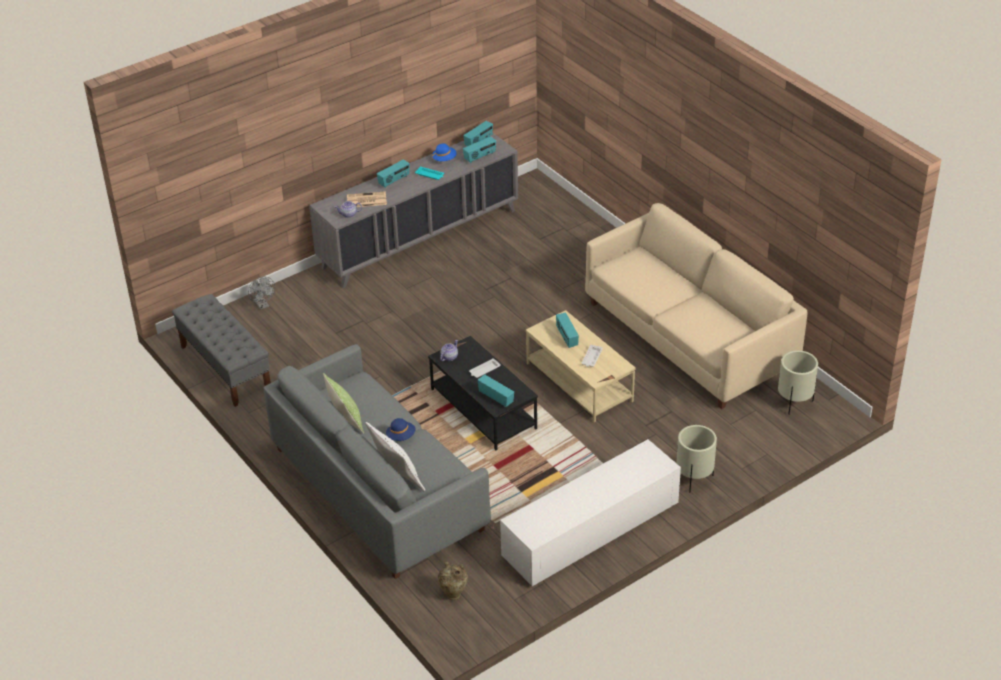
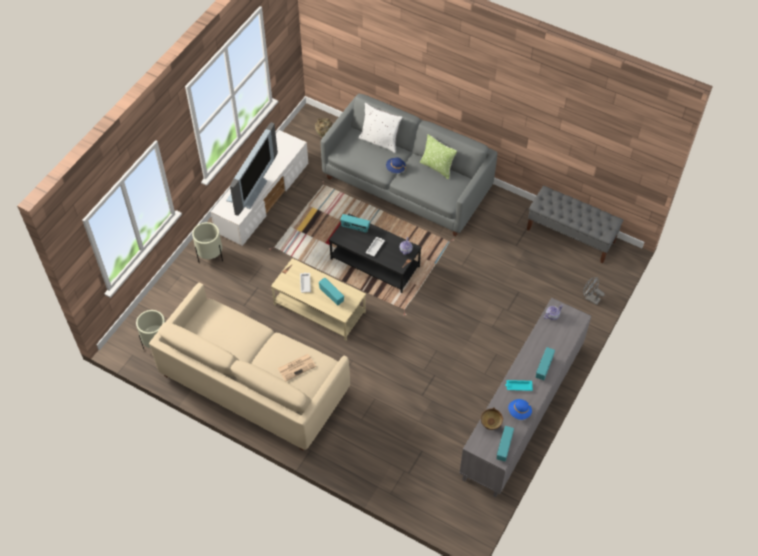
camera: 155 degrees right, 15 degrees up
(366, 200) = (550, 336): newspaper -> newspaper (297, 367)
(480, 157) = (490, 426): radio -> brown bowl
(615, 476) = (249, 191): none -> television

